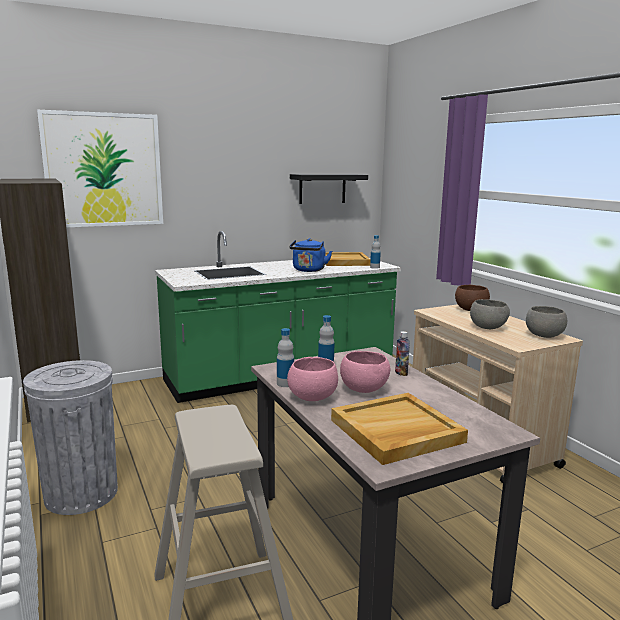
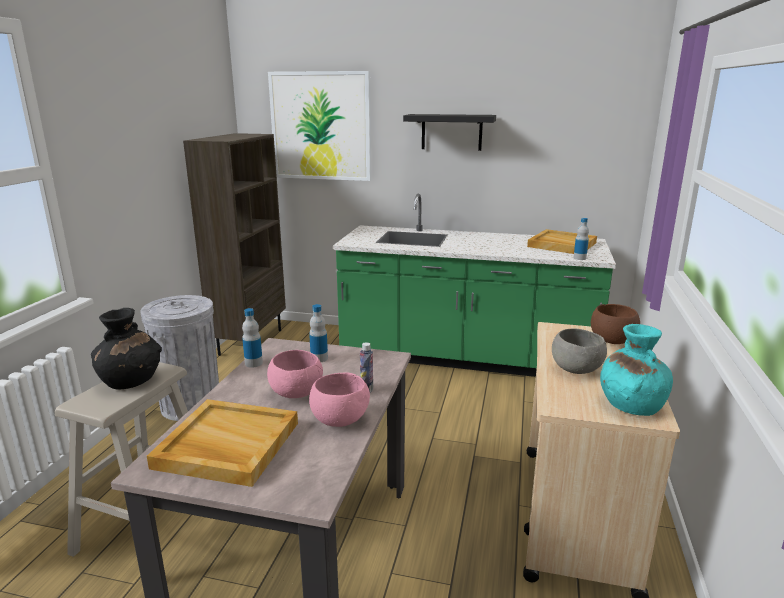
camera: 40 degrees right, 5 degrees up
(212, 427) = (130, 381): none -> black vase
(308, 270) = (493, 249): blue kettle -> none
(311, 397) = (242, 384): pink bowl -> pink bowl (339, 420)
(322, 188) = (559, 152): black shelf -> black shelf (451, 132)
(543, 336) = (630, 405): grey bowl -> turquoise vase

